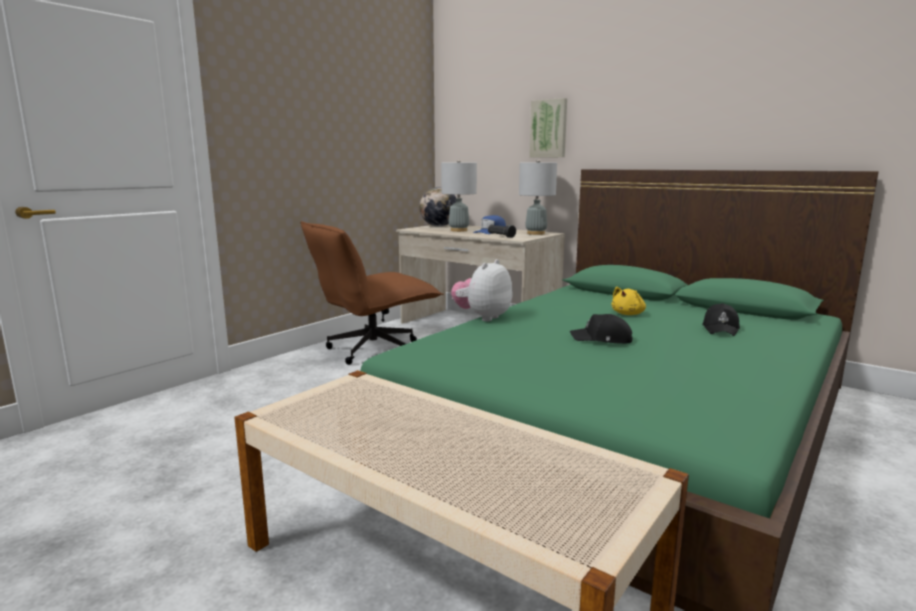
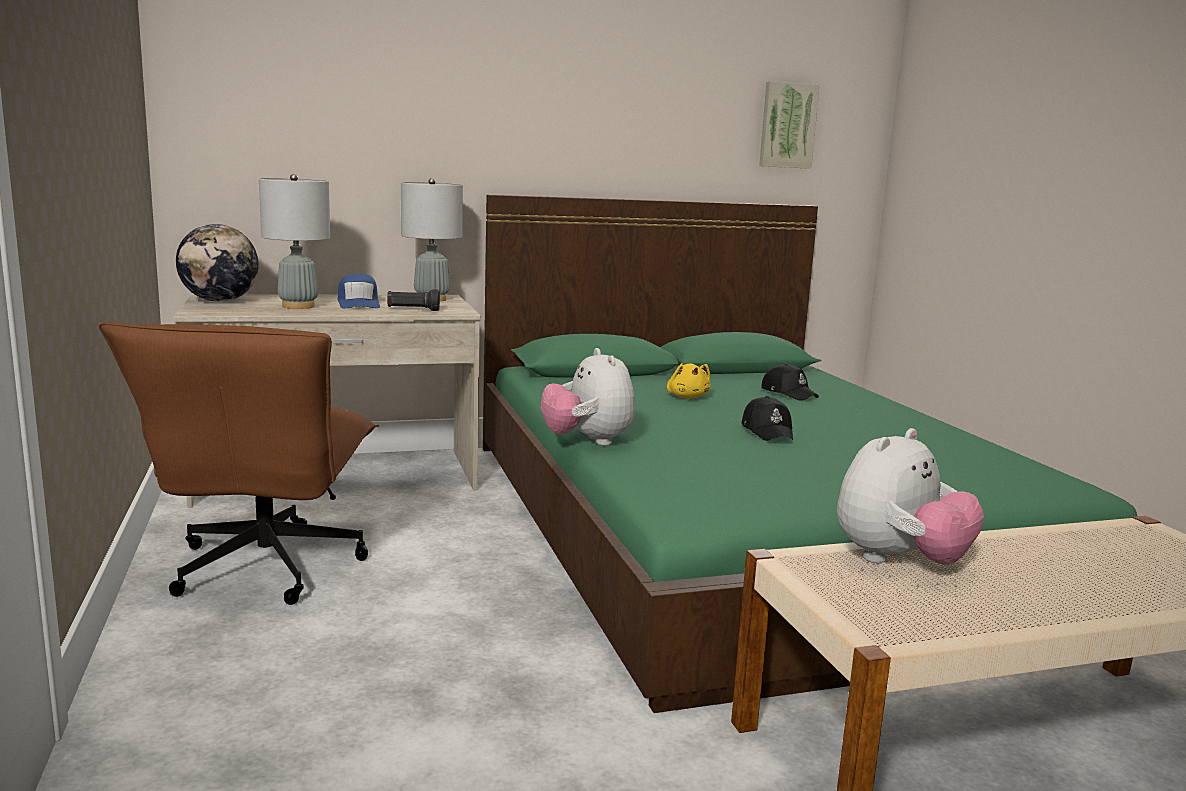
camera: 55 degrees left, 0 degrees up
(394, 402) = (898, 562): none -> plush toy
(549, 129) = (418, 126): picture -> picture (787, 125)
(602, 339) = (768, 431): black cap -> black cap turned 60 degrees counterclockwise

